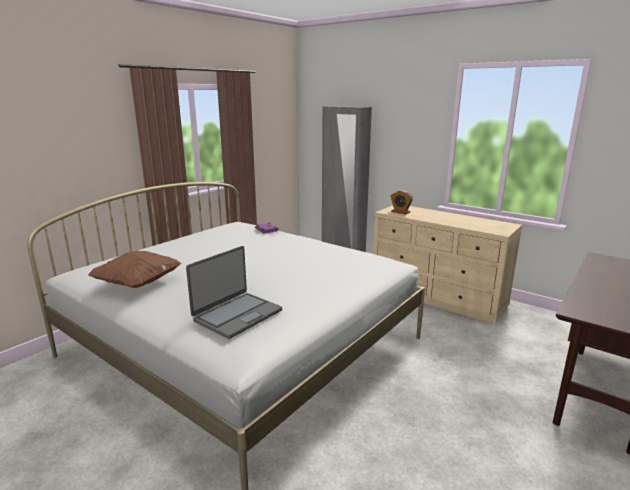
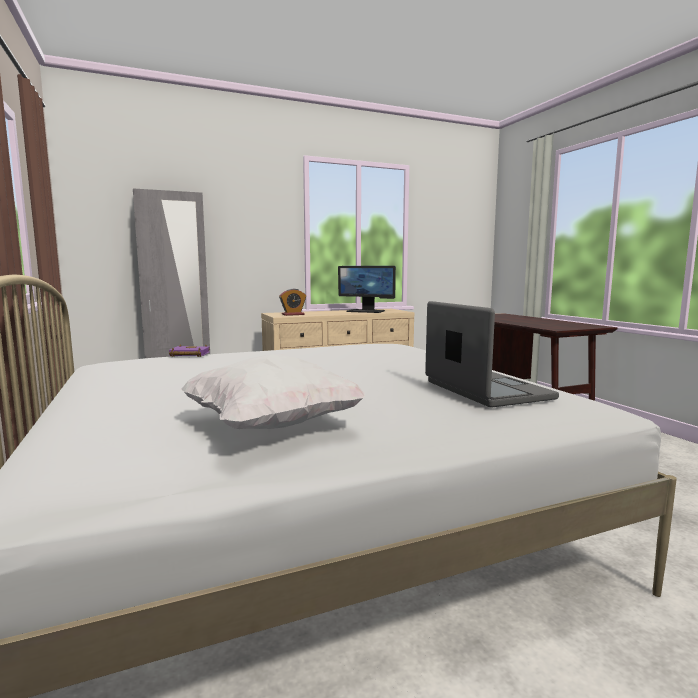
camera: 60 degrees left, 10 degrees down
(138, 283) = (273, 426): brown pillow -> white pillow
(473, 223) = (366, 311): none -> monitor

